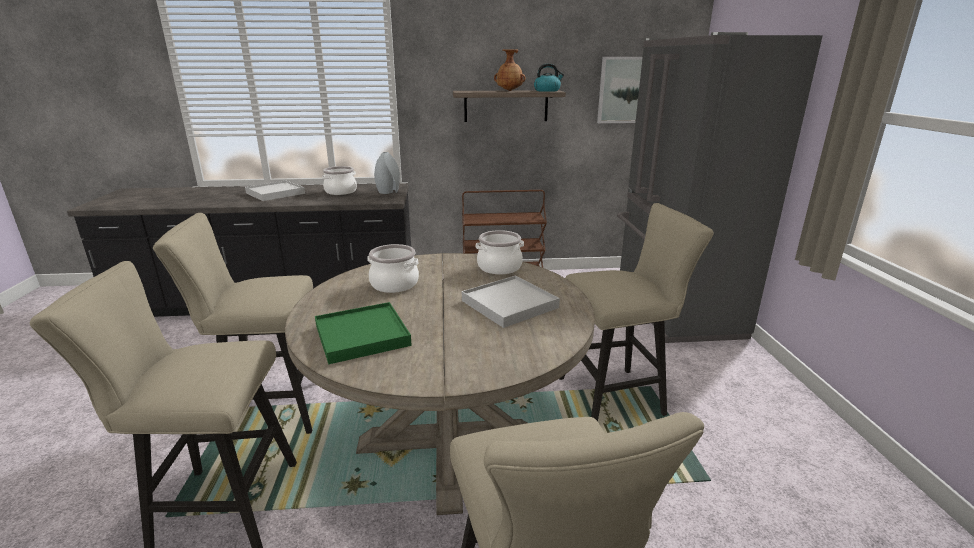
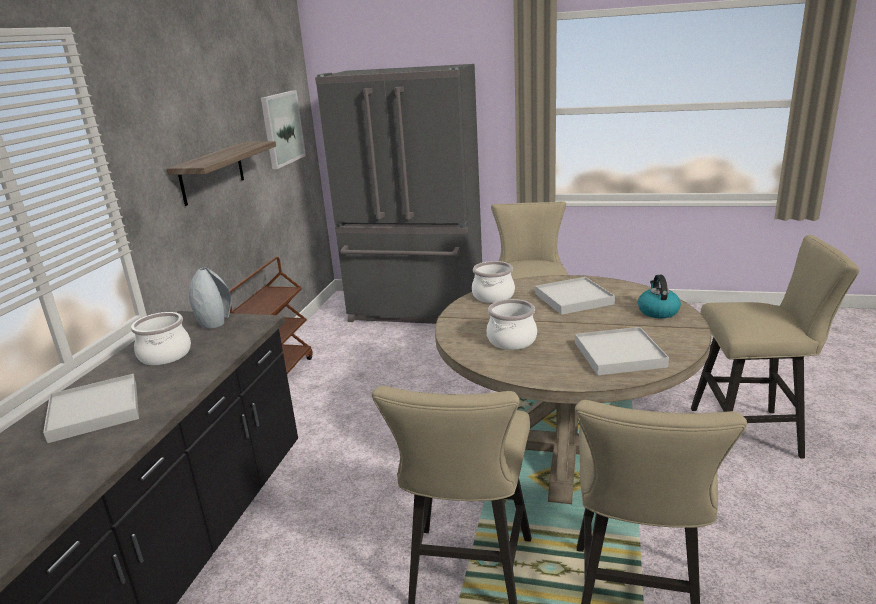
camera: 70 degrees left, 0 degrees up
(362, 336) = (619, 354): green tray -> white tray
(509, 91) = (223, 152): brown vase -> none
(547, 90) = (250, 144): kettle -> kettle (657, 311)

